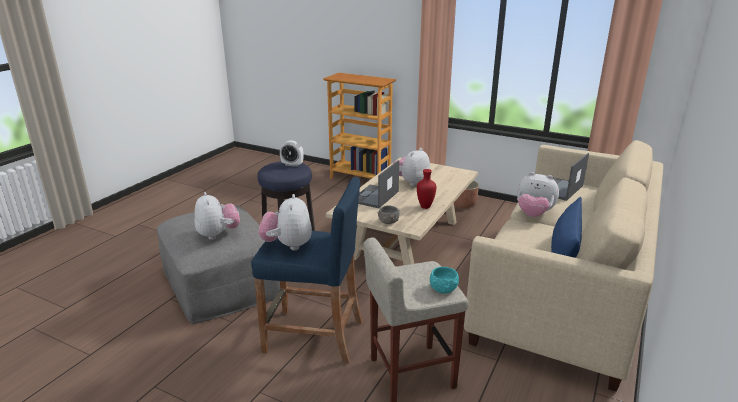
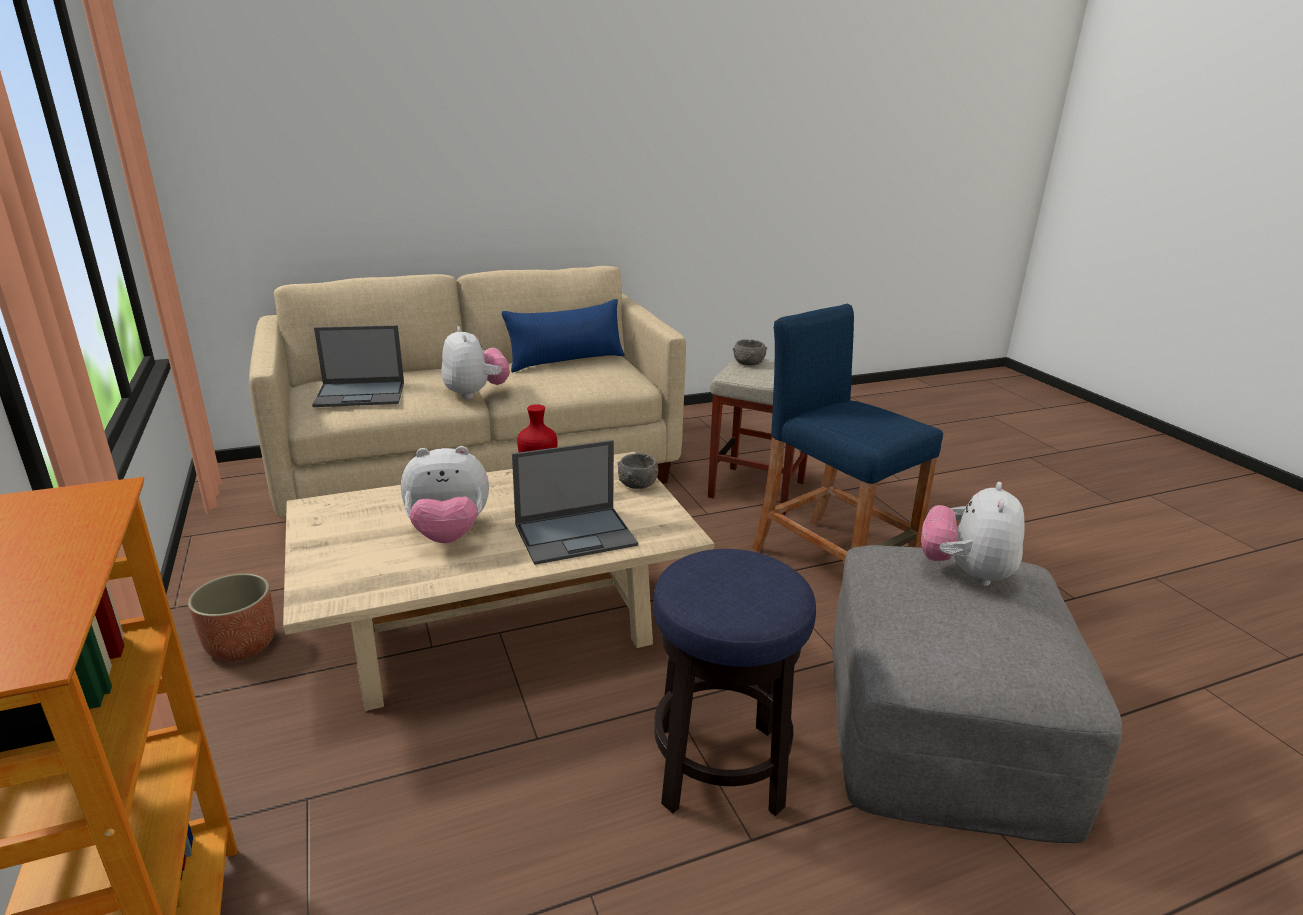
camera: 140 degrees left, 0 degrees up
(288, 245) = (884, 419): plush toy -> none
(292, 164) = (703, 585): alarm clock -> none
(443, 289) = (748, 363): turquoise bowl -> grey bowl

